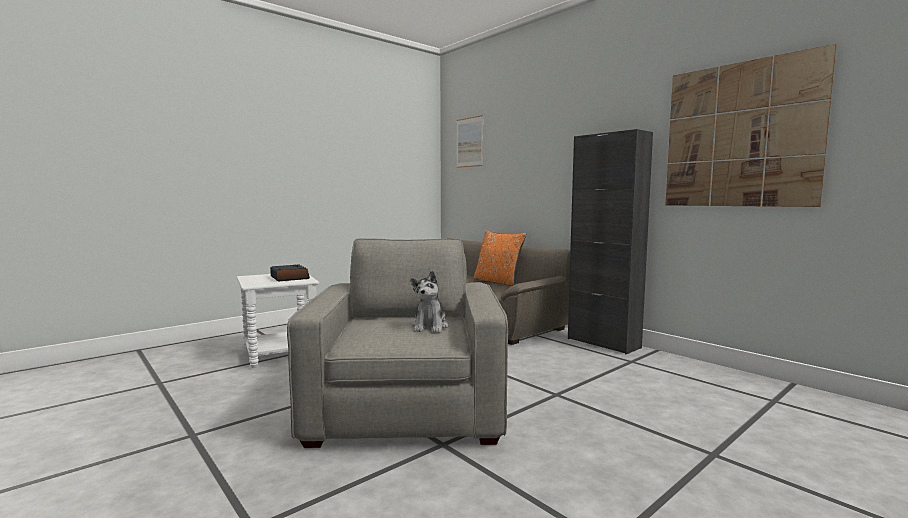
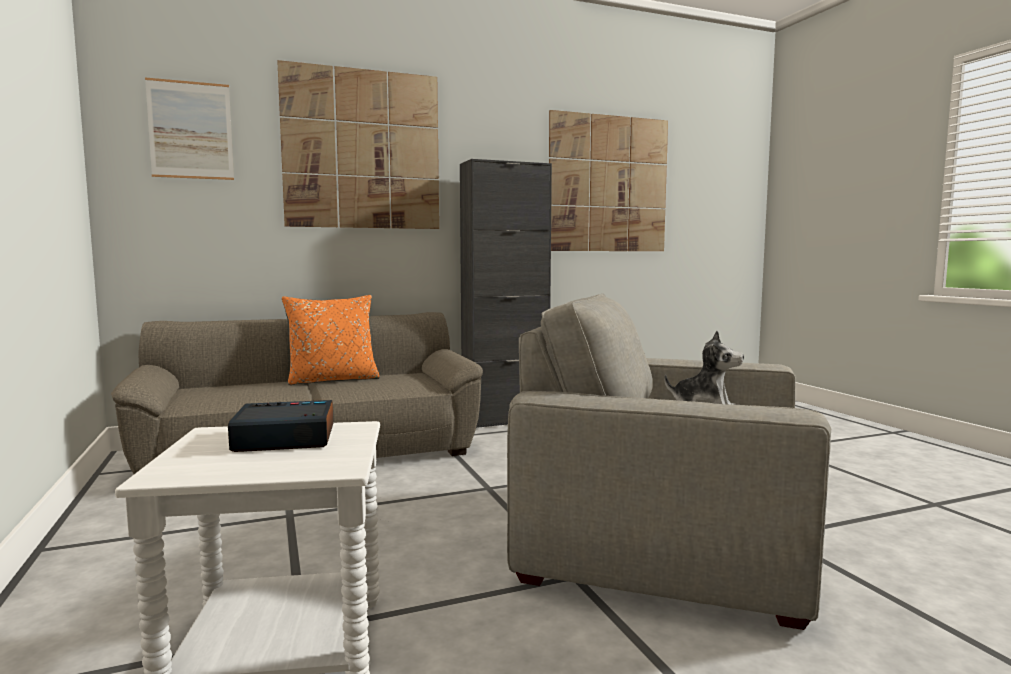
camera: 70 degrees left, 0 degrees up
(538, 138) = (362, 149): none -> picture

